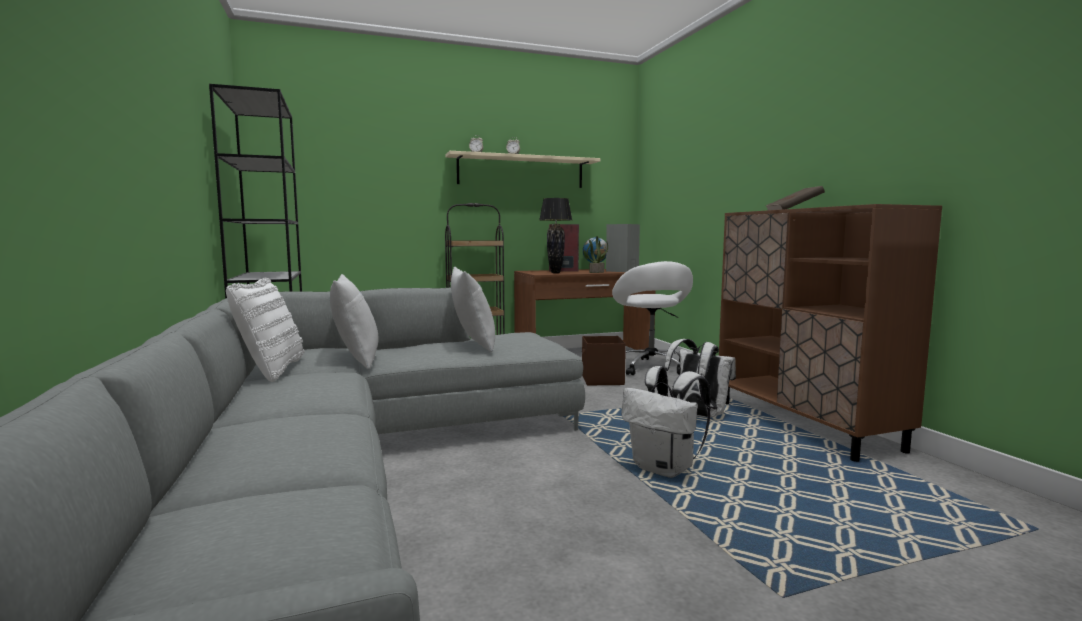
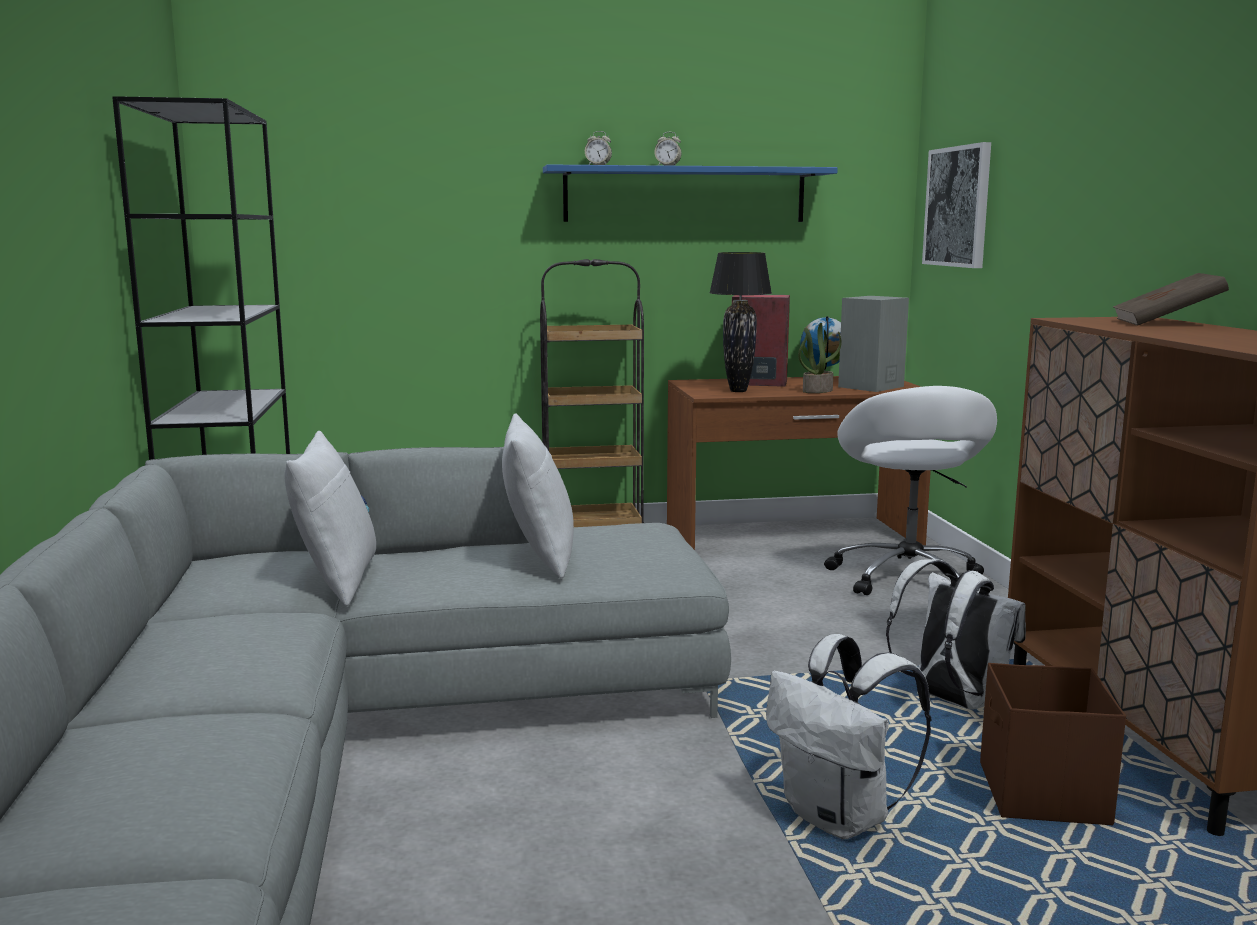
camera: 10 degrees right, 5 degrees up
(272, 371) = (194, 604): white pillow -> none
(521, 171) = (685, 195): beige shelf -> blue shelf
(602, 380) = (804, 604): brown storage box -> brown storage box (1042, 795)
(662, 177) = (958, 206): none -> picture

